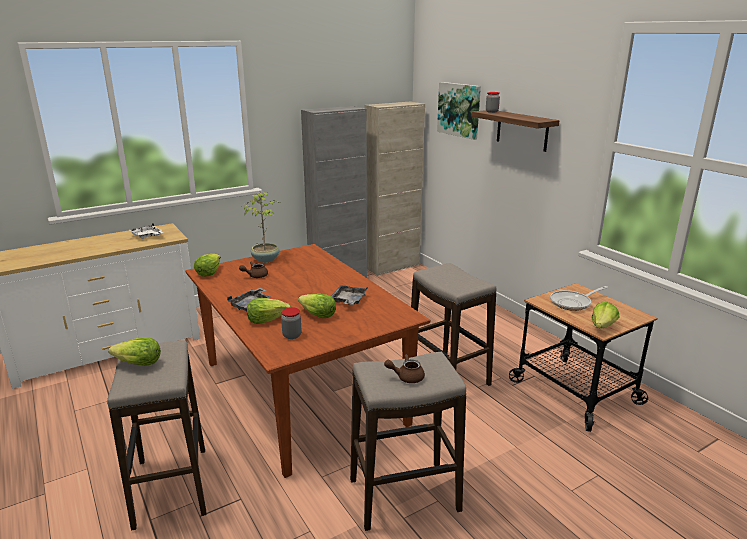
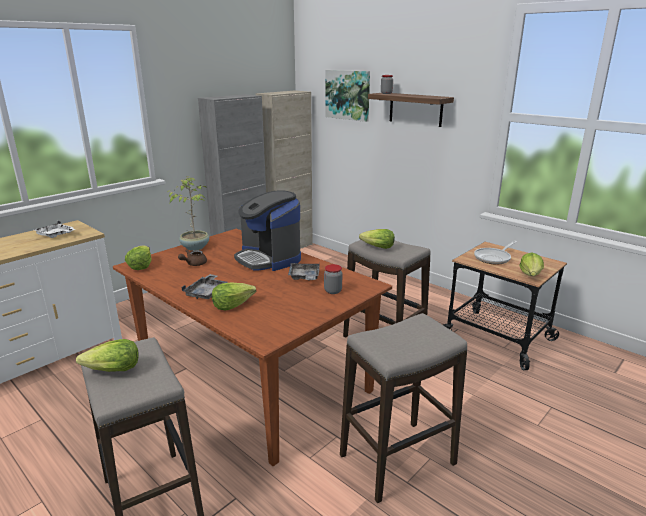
camera: 15 degrees left, 0 degrees up
(292, 335) = (268, 317): jar -> jar (333, 291)
(317, 315) = (281, 294): lettuce -> lettuce (377, 247)
(326, 278) = (268, 258): none -> coffee machine
(406, 377) = (407, 341): brown teapot -> none

